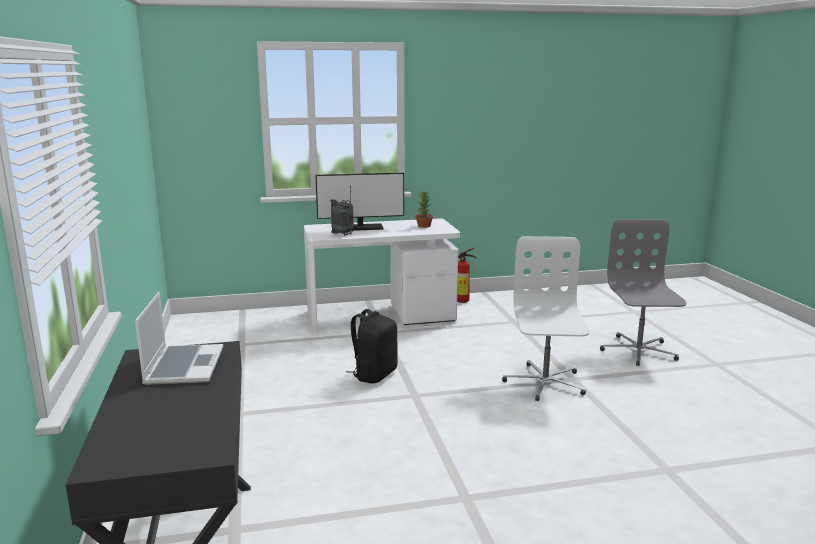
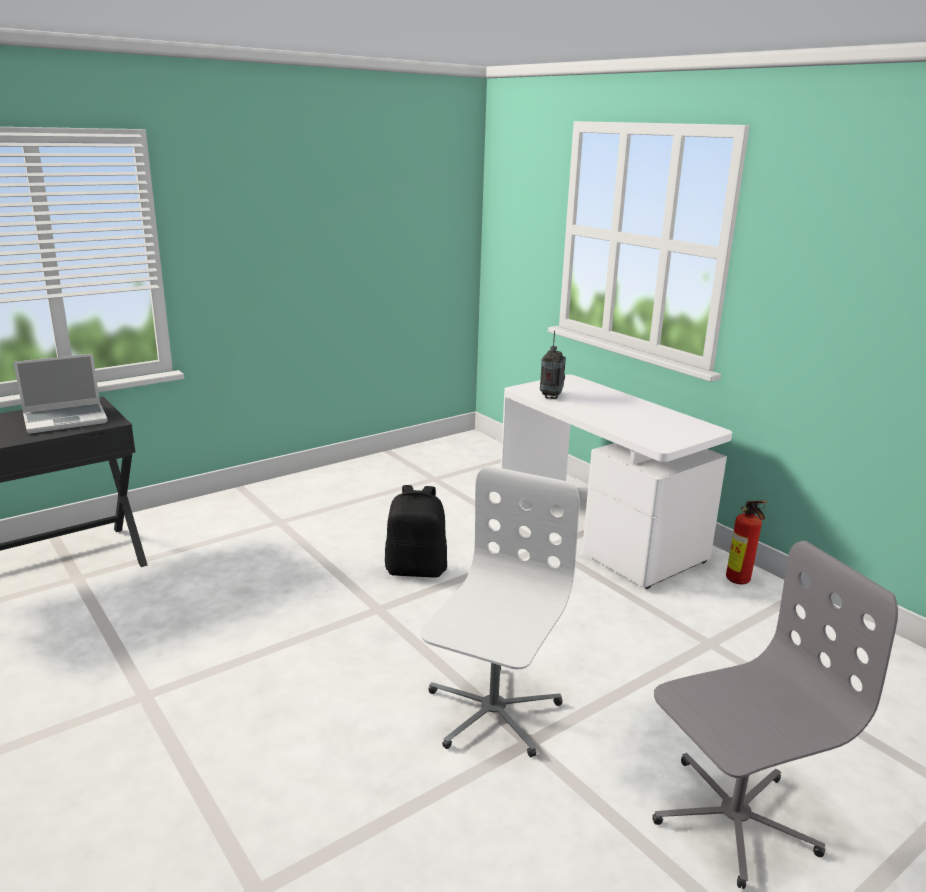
camera: 65 degrees right, 5 degrees up
(360, 228) = (597, 399): monitor -> none
(423, 226) = (663, 428): potted plant -> none
(544, 383) = (491, 712): white office chair -> white office chair turned 45 degrees counterclockwise

